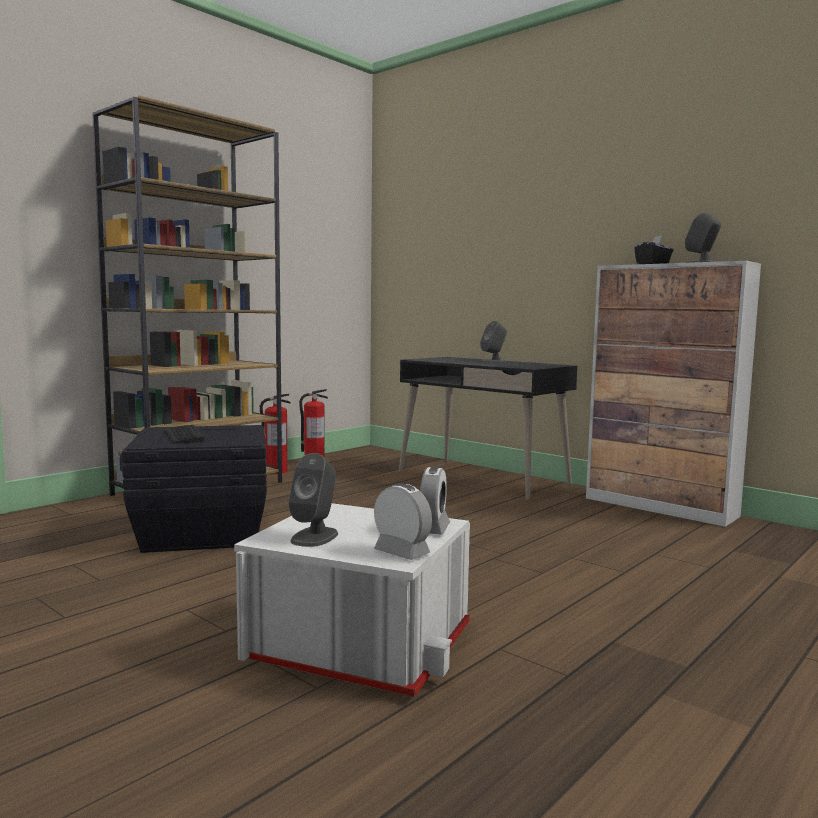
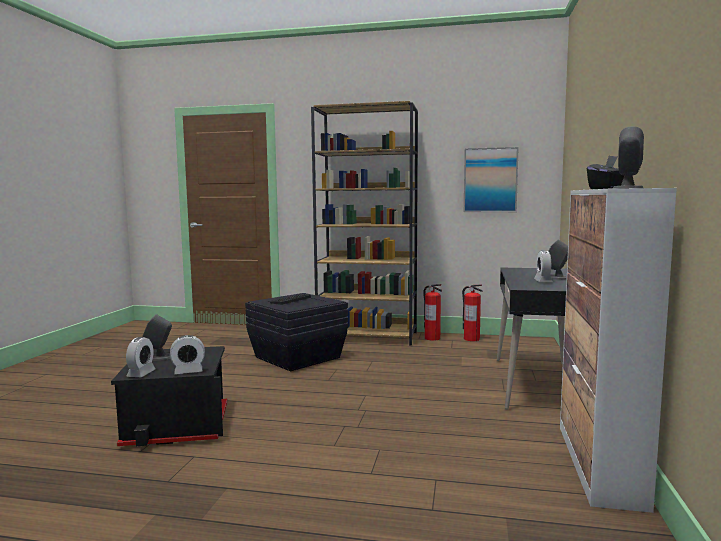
camera: 60 degrees right, 0 degrees up
(311, 255) = (490, 180): none -> picture
(360, 644) = (179, 424): white storage box -> black storage box
(505, 363) = (543, 281): none -> alarm clock

